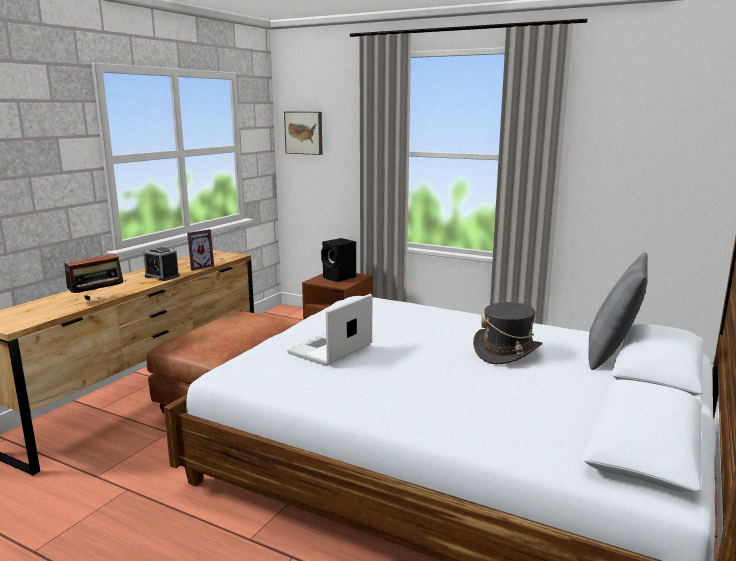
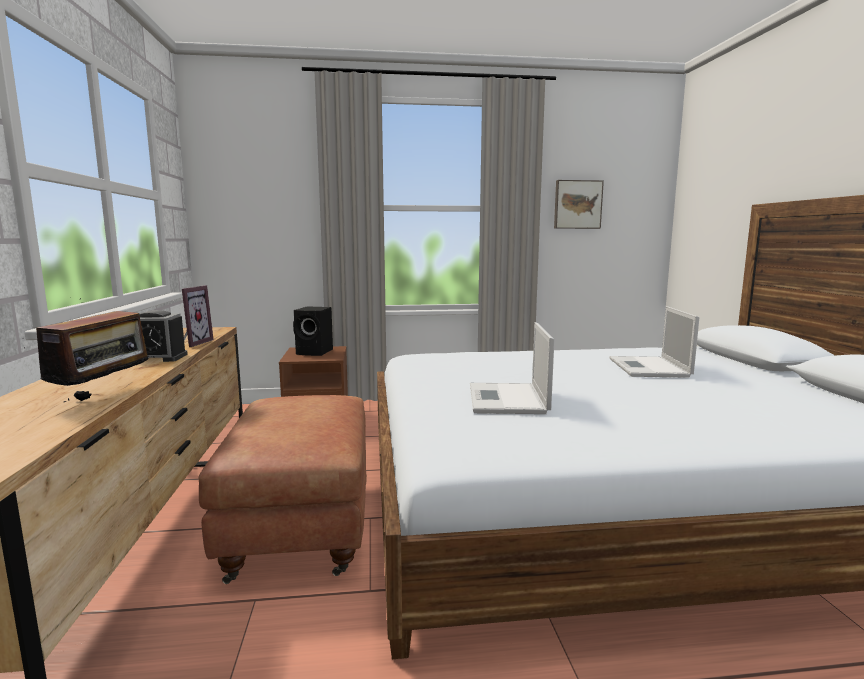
camera: 35 degrees left, 5 degrees down
(304, 132) = (233, 186): picture -> picture (577, 204)
(507, 351) = (649, 368): grey hat -> laptop
(612, 353) = (707, 356): grey pillow -> none

